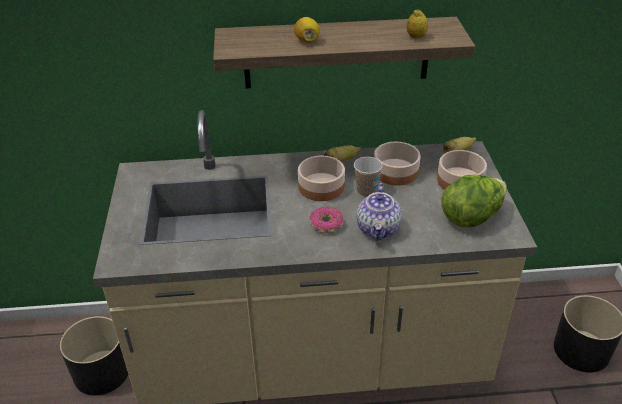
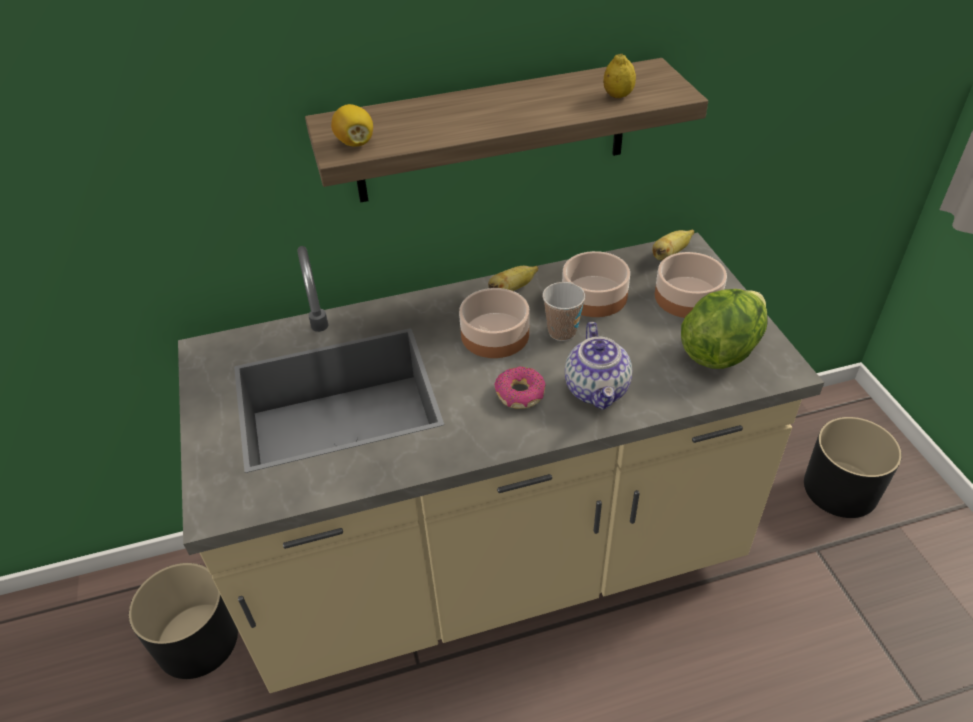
camera: 10 degrees left, 5 degrees up
(307, 41) = (457, 121): lemon -> lemon (355, 143)

